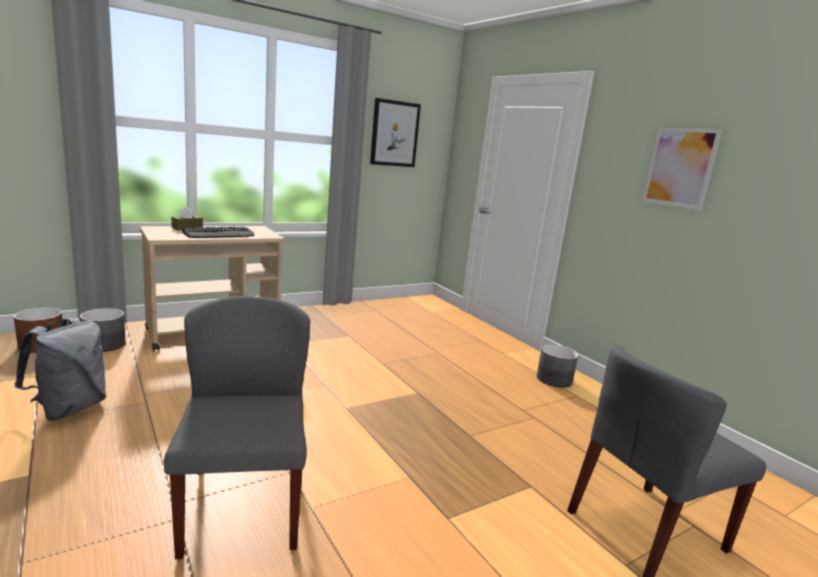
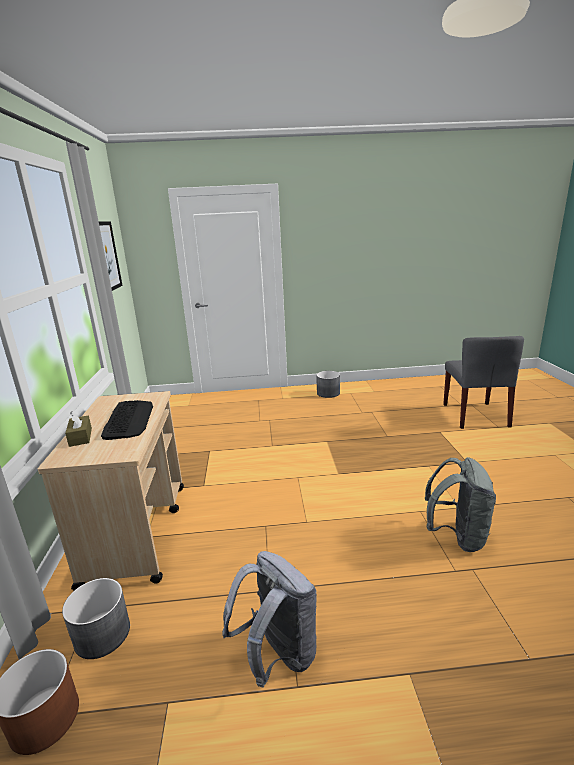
camera: 60 degrees left, 5 degrees up
(243, 506) = (457, 536): grey chair -> grey backpack
(679, 167) = (357, 242): picture -> none

